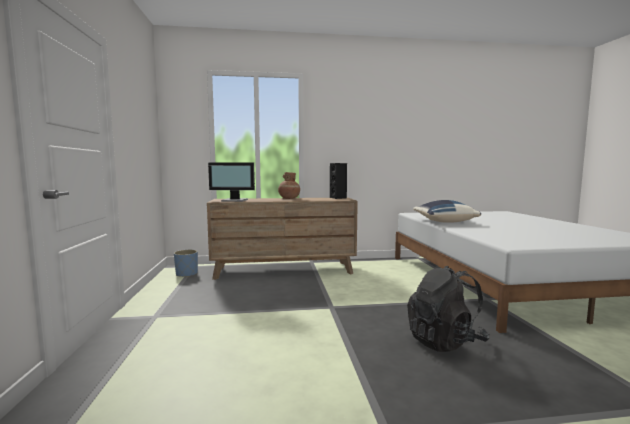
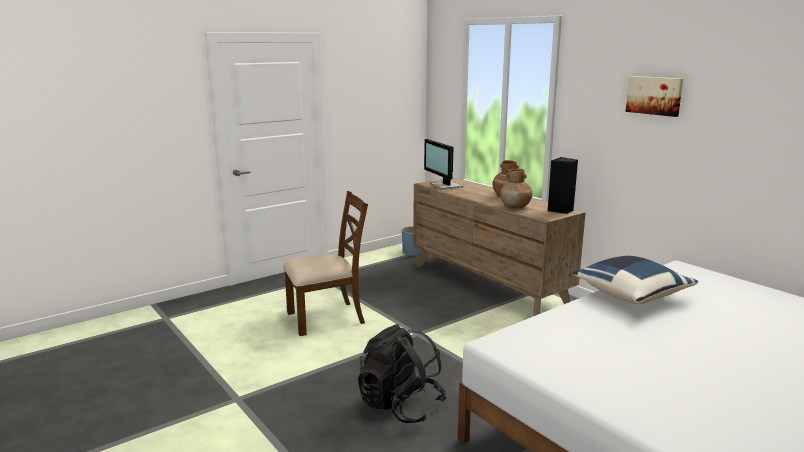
camera: 60 degrees right, 10 degrees up
(250, 334) = (326, 318): none -> brown chair
(316, 200) = (515, 207): none -> brown vase
(374, 123) = (654, 95): none -> picture

